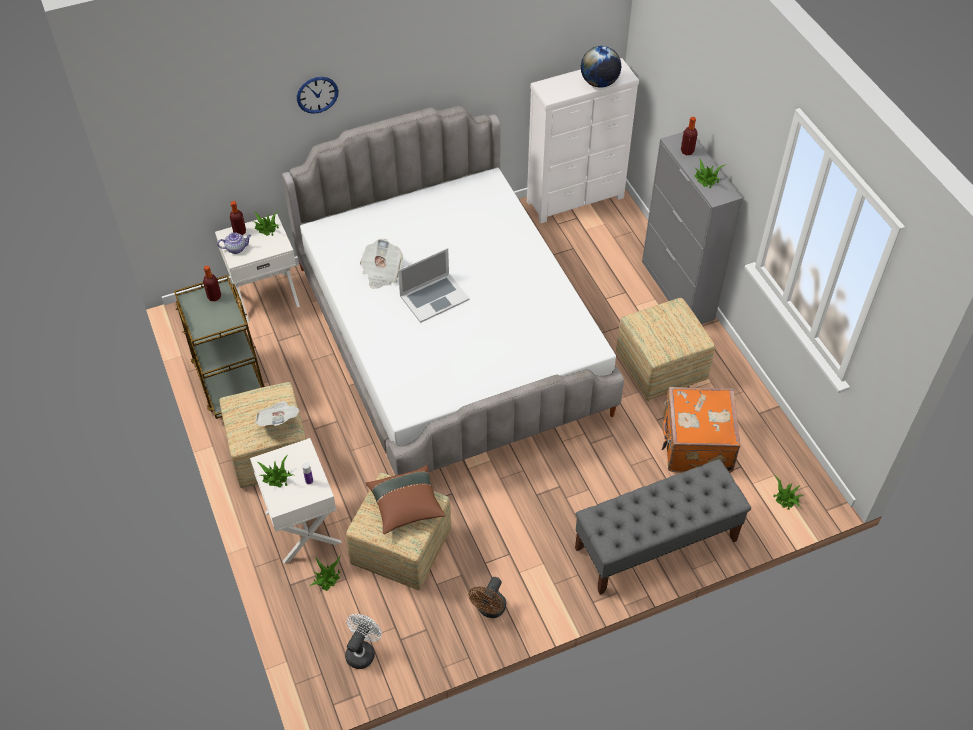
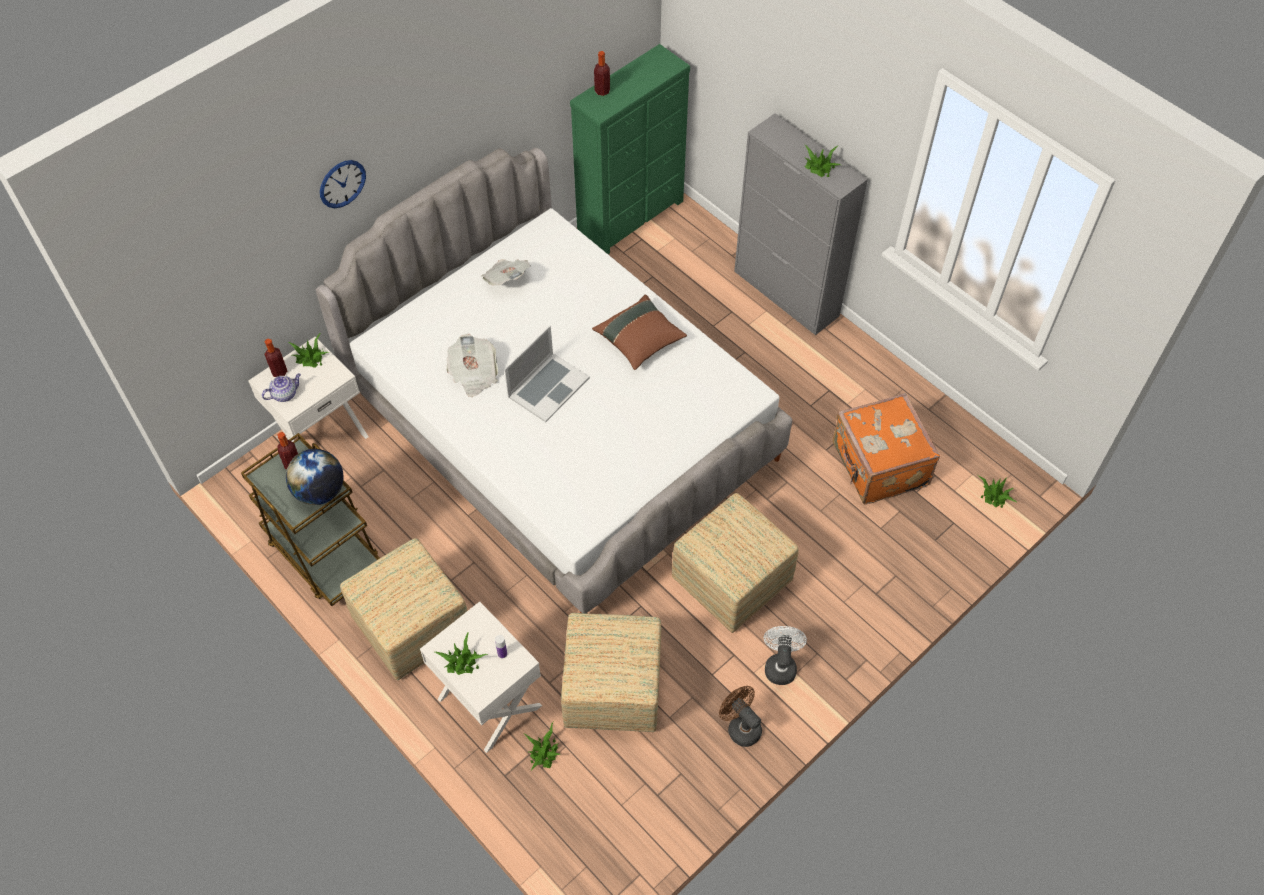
camera: 20 degrees left, 5 degrees up
(278, 420) = (425, 589): newspaper -> newspaper (506, 279)
(362, 651) = (621, 823): white fan -> white fan (780, 665)
(406, 506) = (617, 644): brown pillow -> brown pillow (639, 340)
(490, 610) = (740, 726): brown fan -> brown fan turned 135 degrees clockwise
(576, 200) = (632, 218): white dresser -> green dresser
(599, 83) = (648, 80): globe -> globe (320, 491)
(655, 544) = (883, 592): grey bench -> none
(661, 367) = (806, 387): ottoman -> ottoman (732, 579)
(687, 151) = (784, 139): bottle -> bottle (602, 91)

